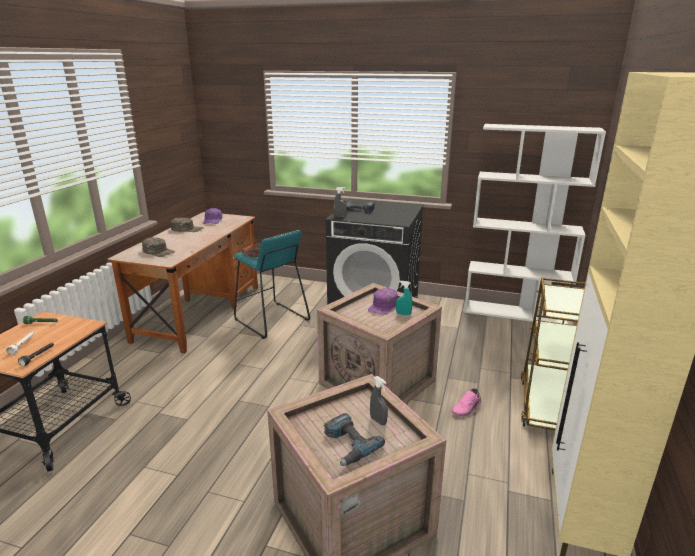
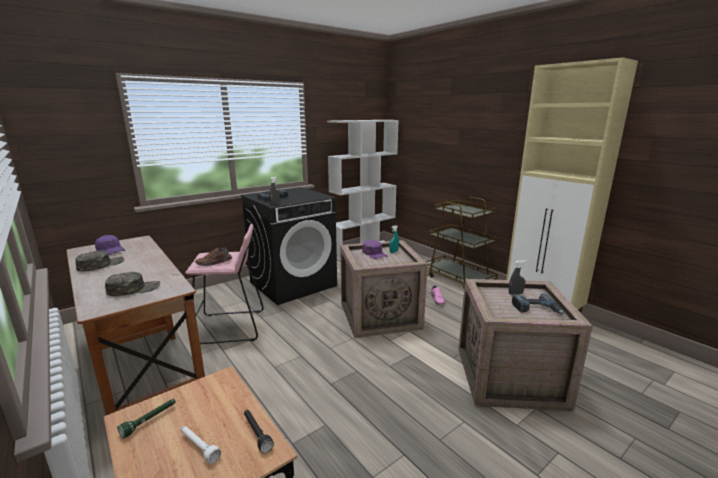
camera: 55 degrees left, 5 degrees down
(271, 320) = (230, 327): turquoise stool -> pink stool

